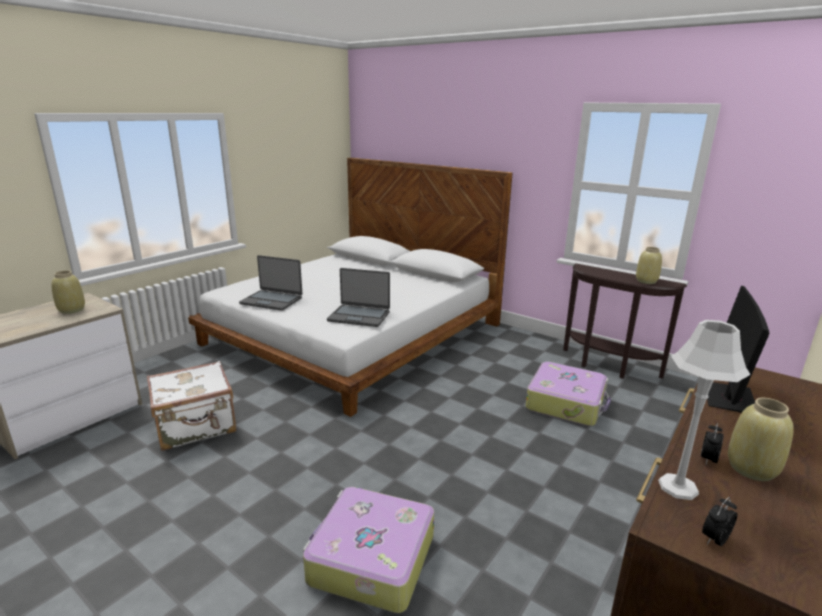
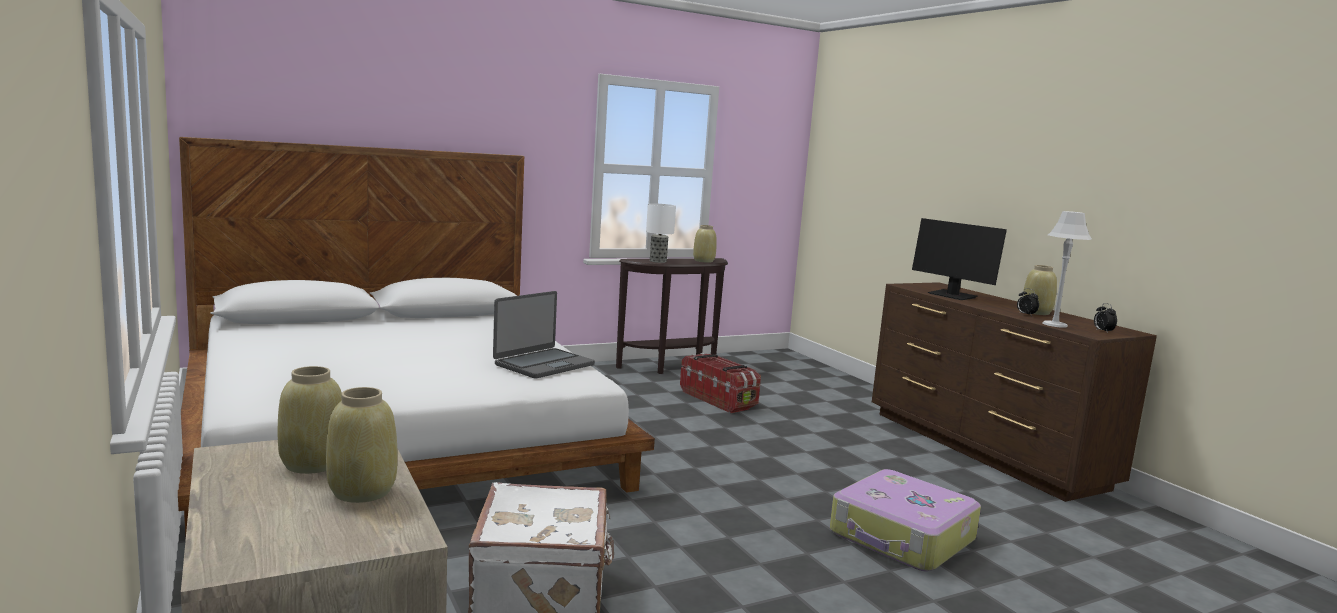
camera: 65 degrees left, 10 degrees down
(40, 324) = (363, 491): none -> beige vase
(272, 301) = (387, 389): laptop -> none
(566, 403) = (719, 399): suitcase -> storage box
(597, 271) = (657, 261): none -> table lamp

